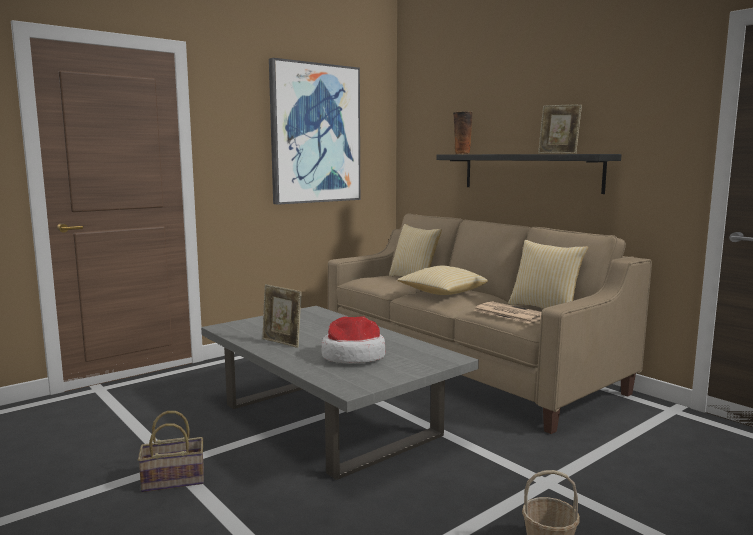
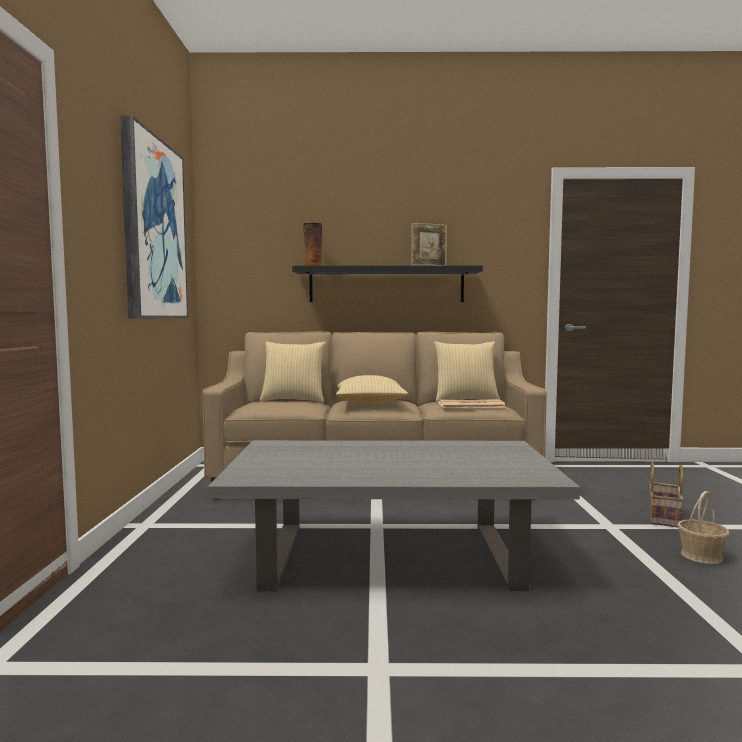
camera: 50 degrees left, 5 degrees down
(175, 479) = (423, 678): basket -> basket (663, 517)
(282, 343) = (359, 471): picture frame -> none
(353, 356) = (455, 462): hat -> none

